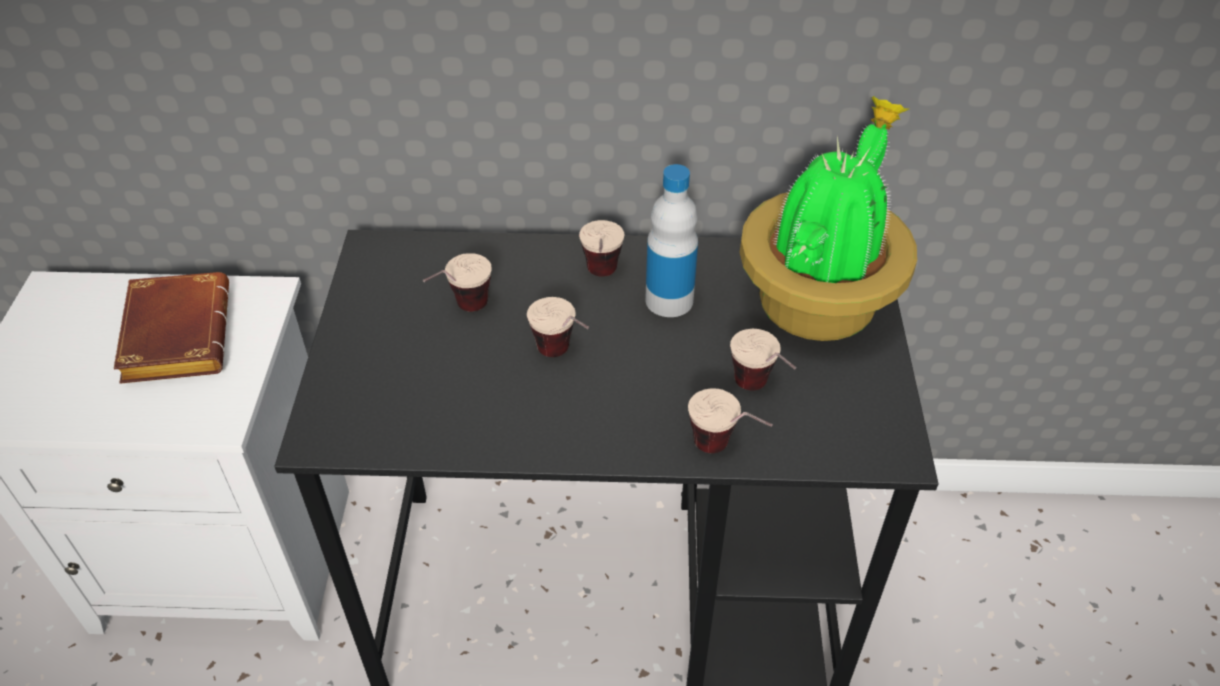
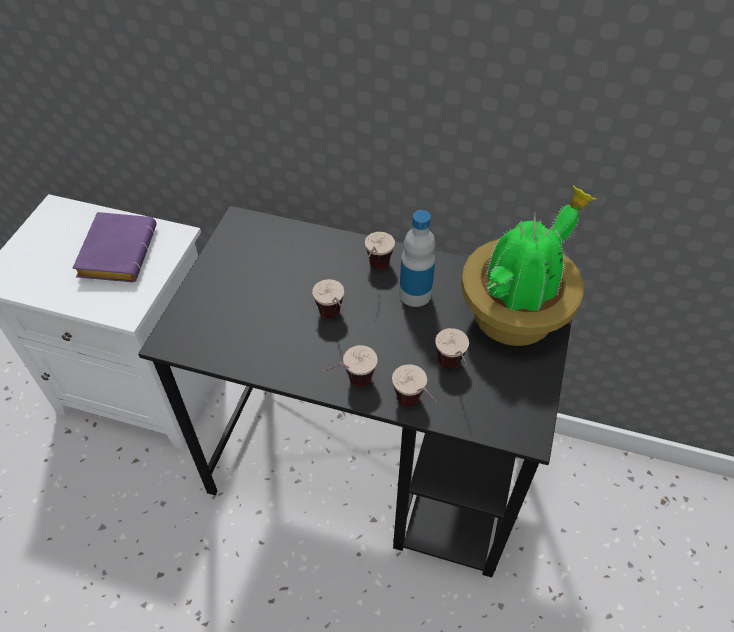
camera: 15 degrees right, 5 degrees up
(174, 334) = (116, 251): brown book -> purple book
(460, 312) = (279, 276): cup -> cup (350, 385)

